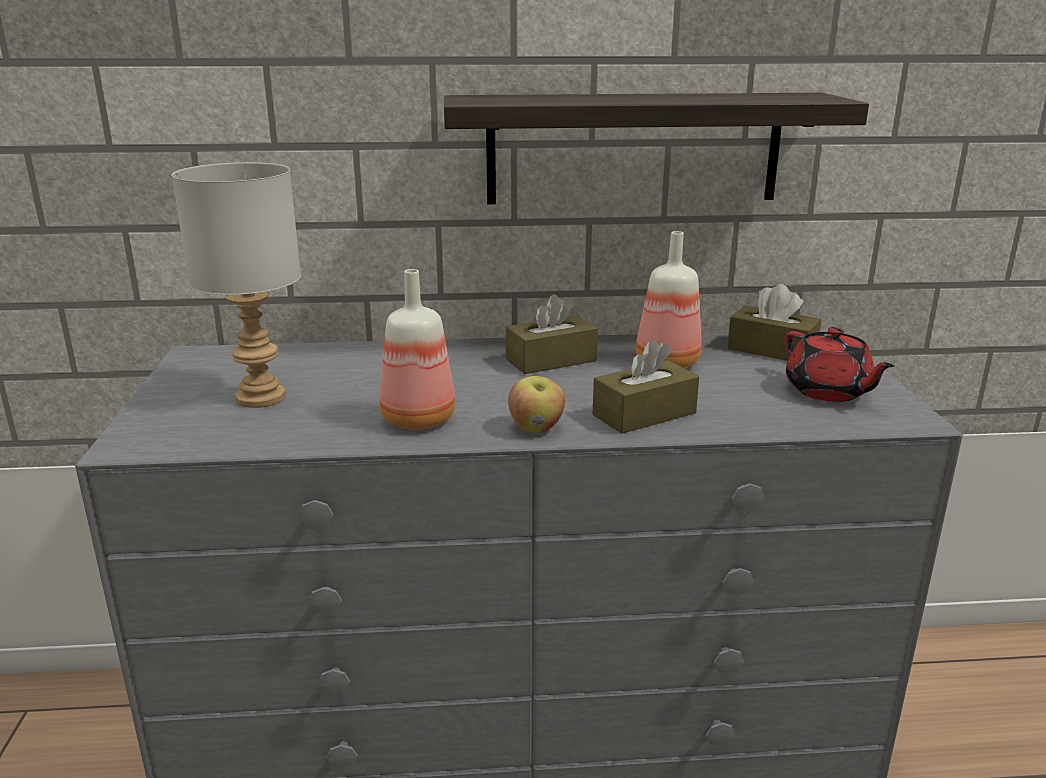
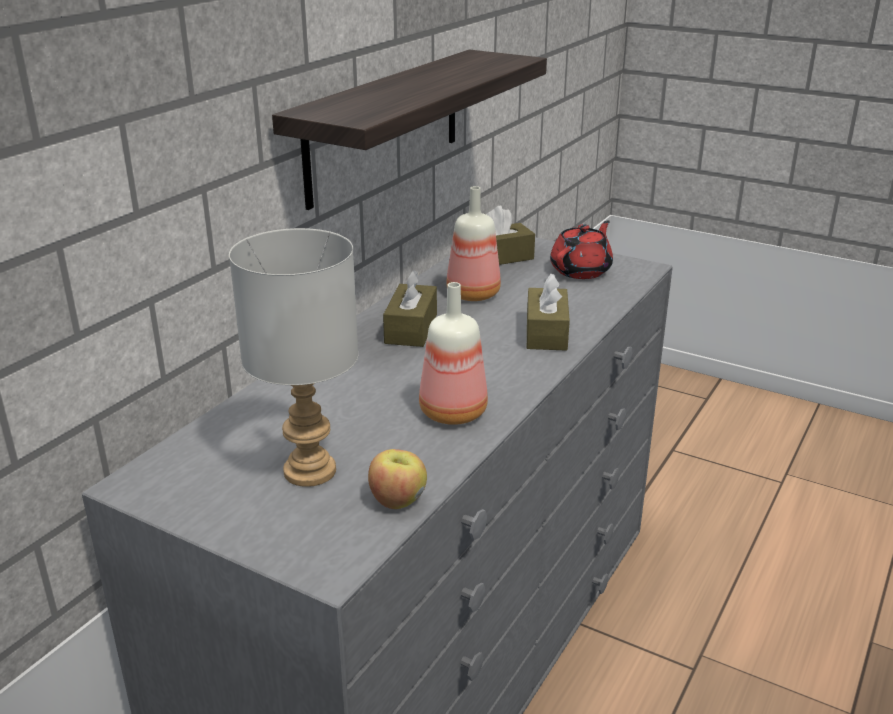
camera: 55 degrees left, 5 degrees up
(536, 428) = (523, 374): apple -> apple (398, 500)
(828, 391) = (581, 270): red teapot -> red teapot turned 60 degrees counterclockwise

